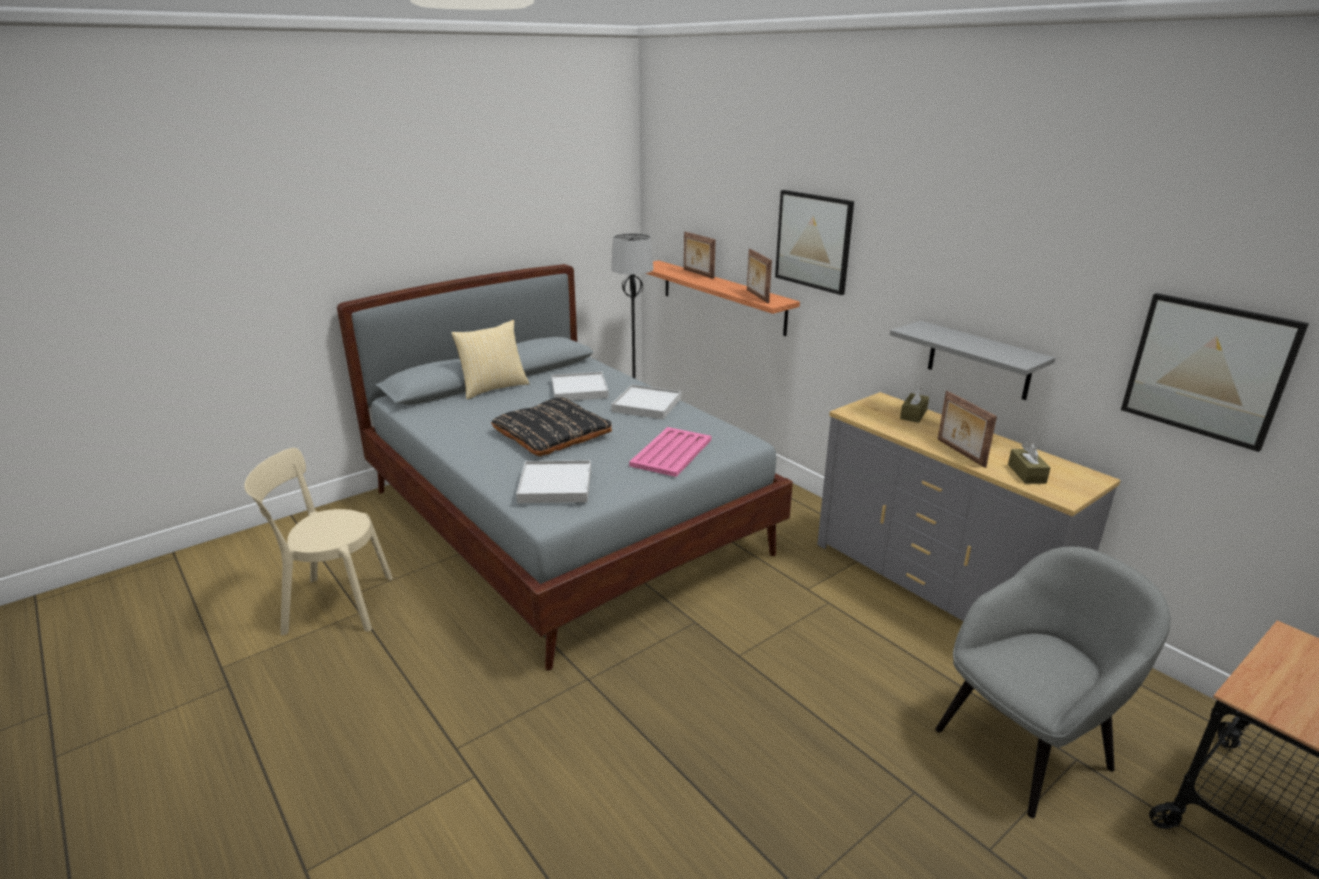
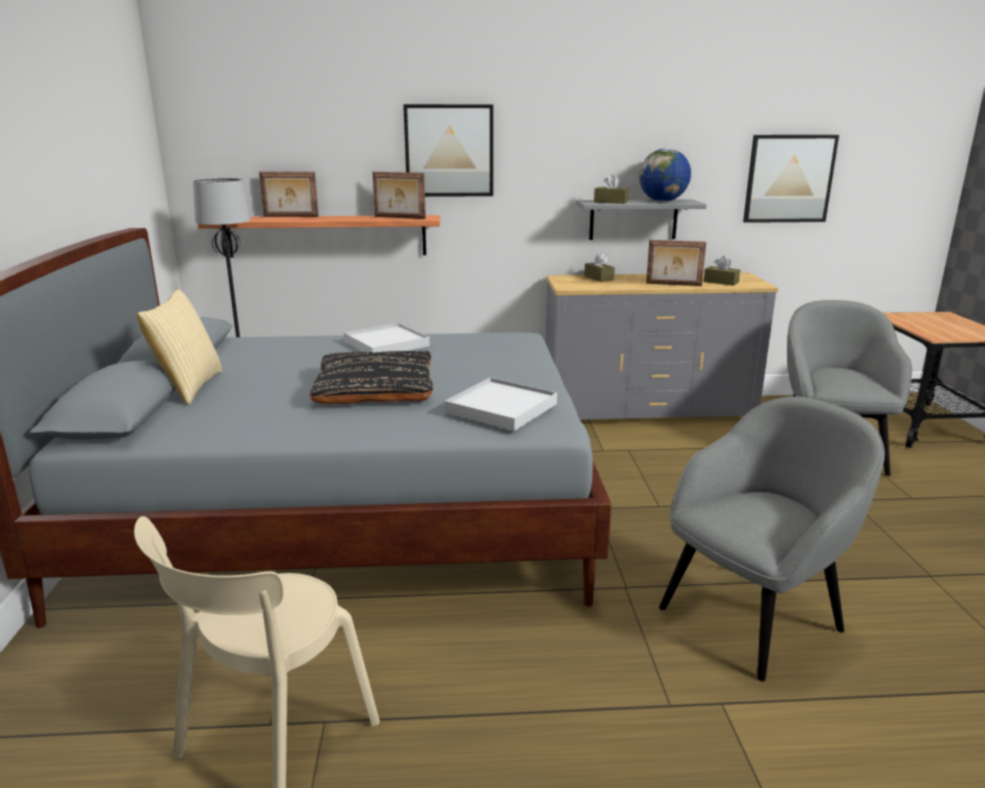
camera: 55 degrees left, 5 degrees down
(579, 389) = (291, 356): white tray -> none
(604, 765) = (753, 617): none -> grey armchair
(670, 453) = (503, 359): pink tray -> none
(933, 334) = (610, 202): none -> brown tissue box
(994, 350) = (662, 201): none -> globe

